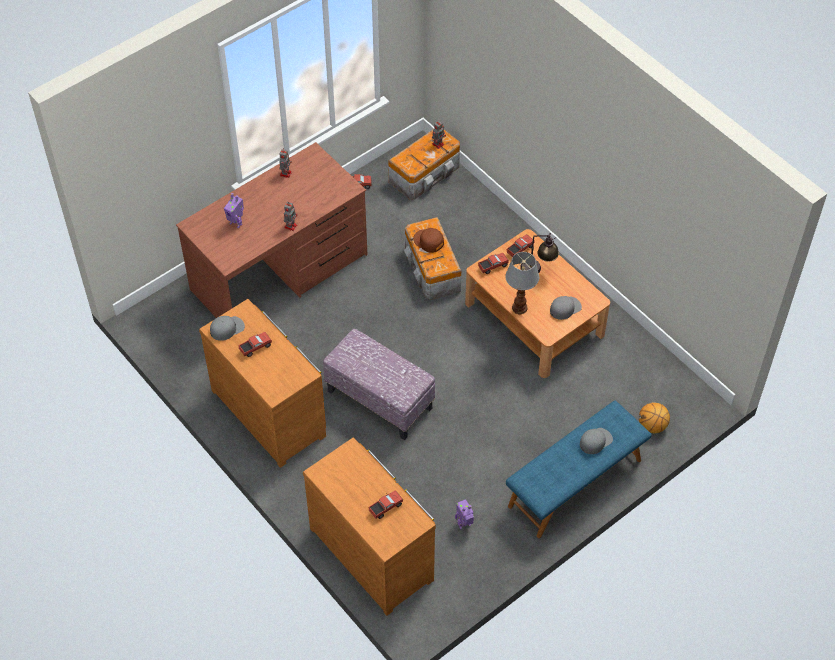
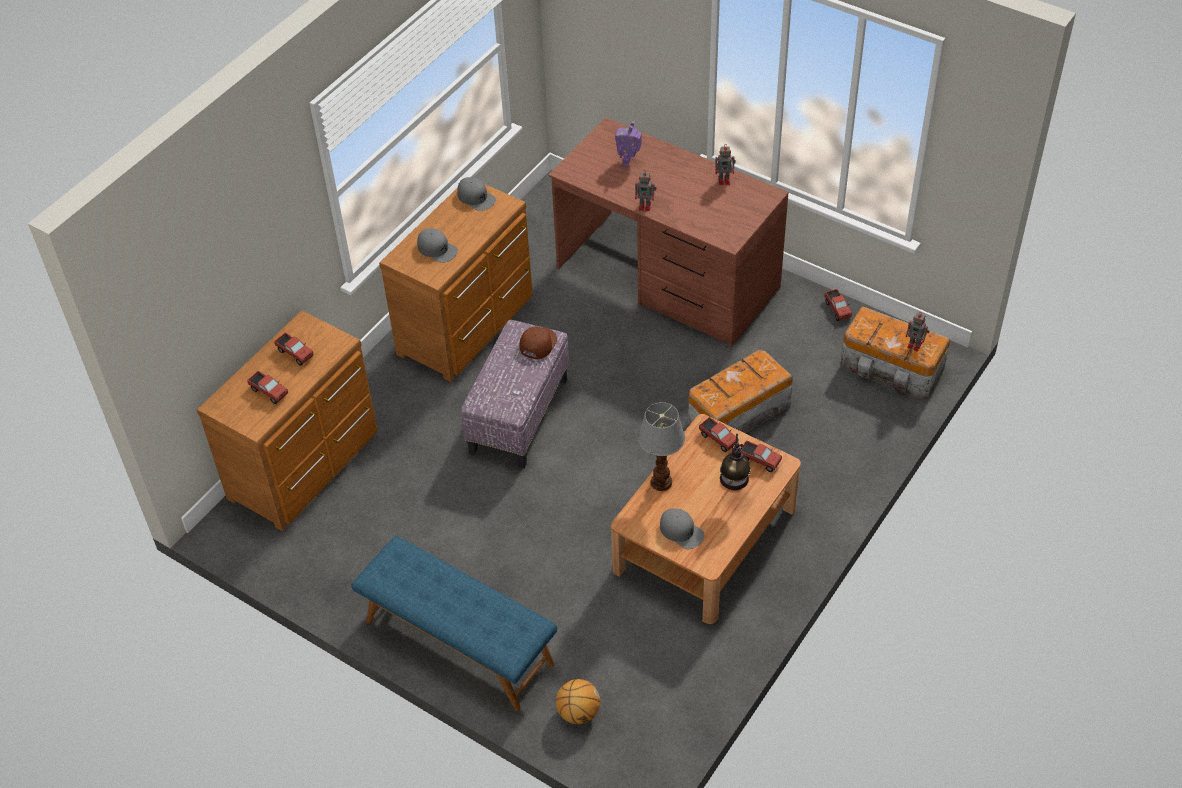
camera: 75 degrees right, 5 degrees down
(255, 347) = (457, 226): toy truck -> toy truck (295, 353)
(428, 241) = (745, 376): brown cap -> brown cap (537, 343)
(464, 525) = (365, 541): toy robot -> none
(595, 441) = (476, 613): grey cap -> grey cap (437, 249)

